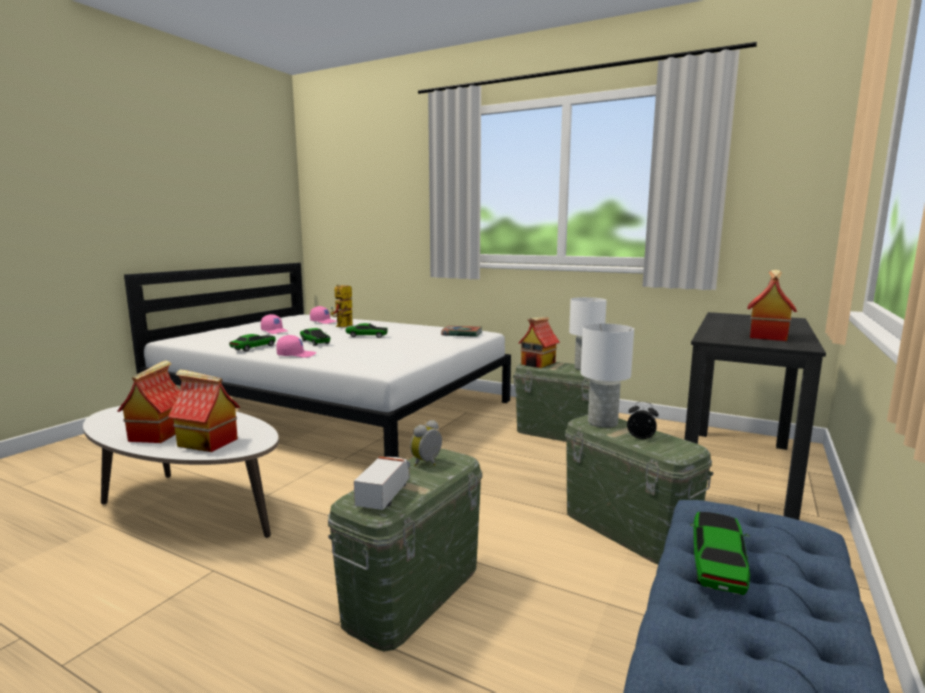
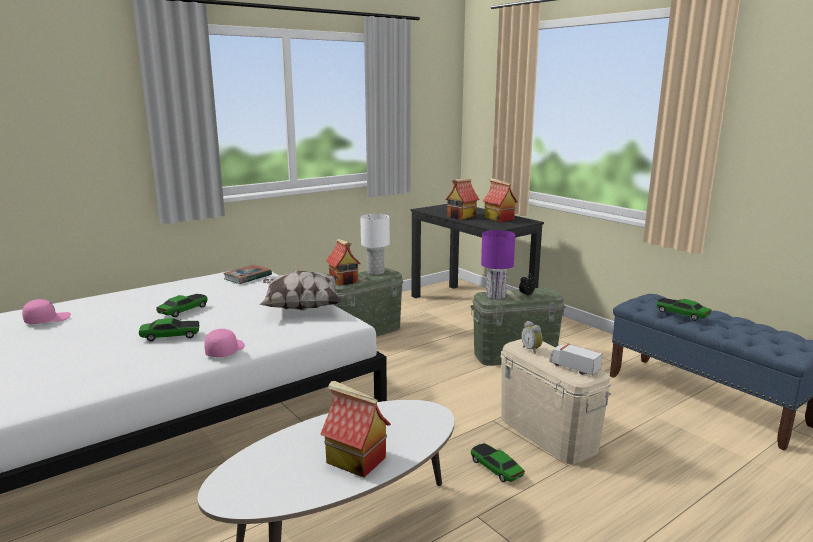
camera: 65 degrees left, 5 degrees up
(206, 443) = (406, 433): toy house -> toy house (461, 216)
(253, 348) = (141, 370): toy car -> toy car (496, 469)
(275, 331) = (43, 353): pink cap -> none
(343, 326) = (103, 314): toy robot -> none
(409, 355) = (301, 307): none -> pillow
(413, 593) = (548, 433): green storage box -> beige storage box
(601, 422) = (495, 296): white table lamp -> purple table lamp

